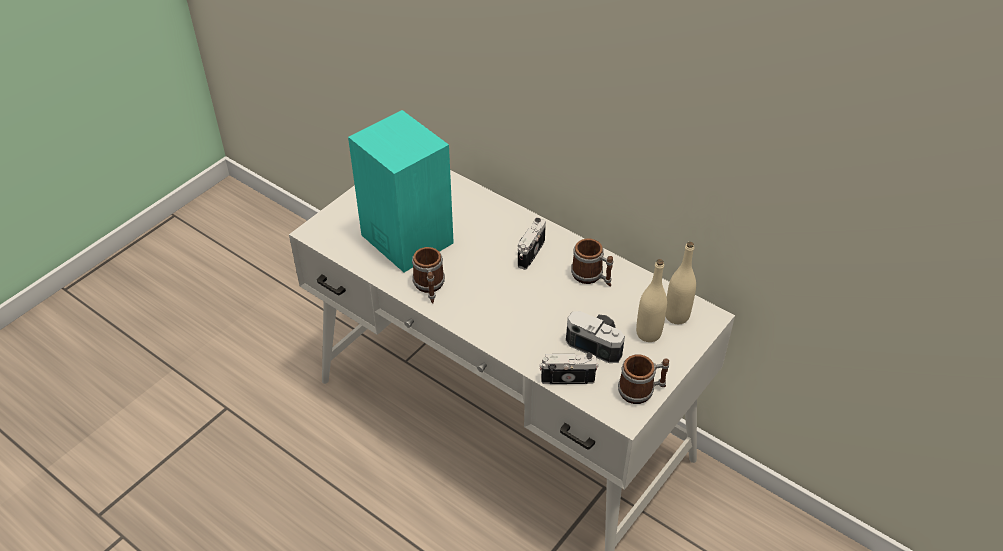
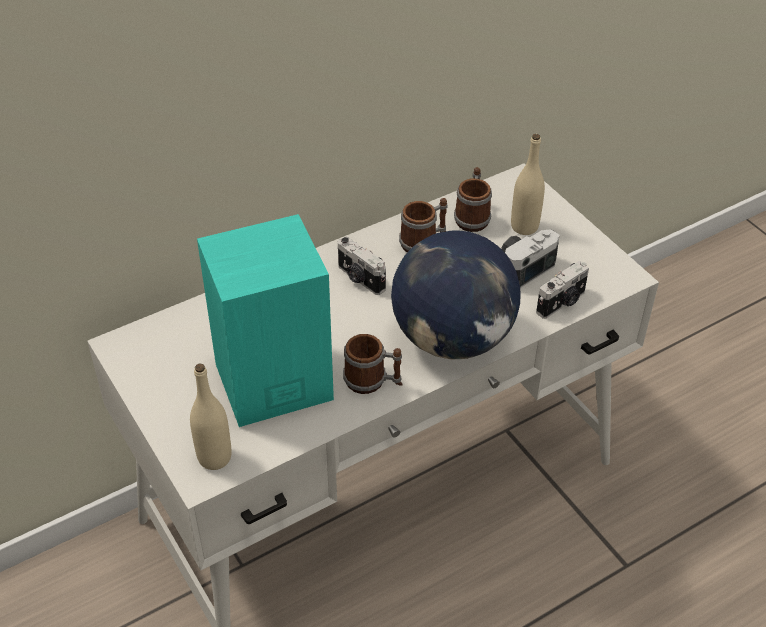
camera: 70 degrees left, 0 degrees up
(493, 320) = (453, 338): none -> globe
(567, 377) = (562, 303): camera -> camera turned 150 degrees counterclockwise
(642, 390) = (599, 255): mug -> mug (472, 216)
(676, 316) = (509, 200): beige bottle -> beige bottle (214, 457)

